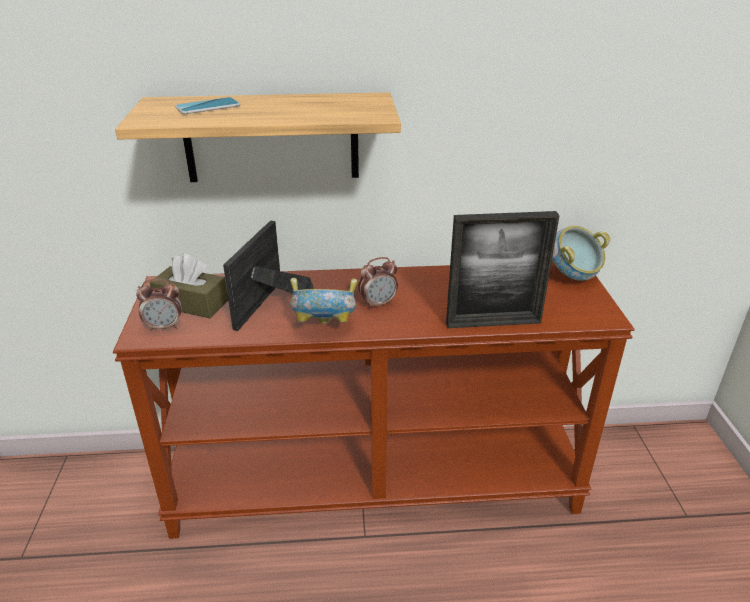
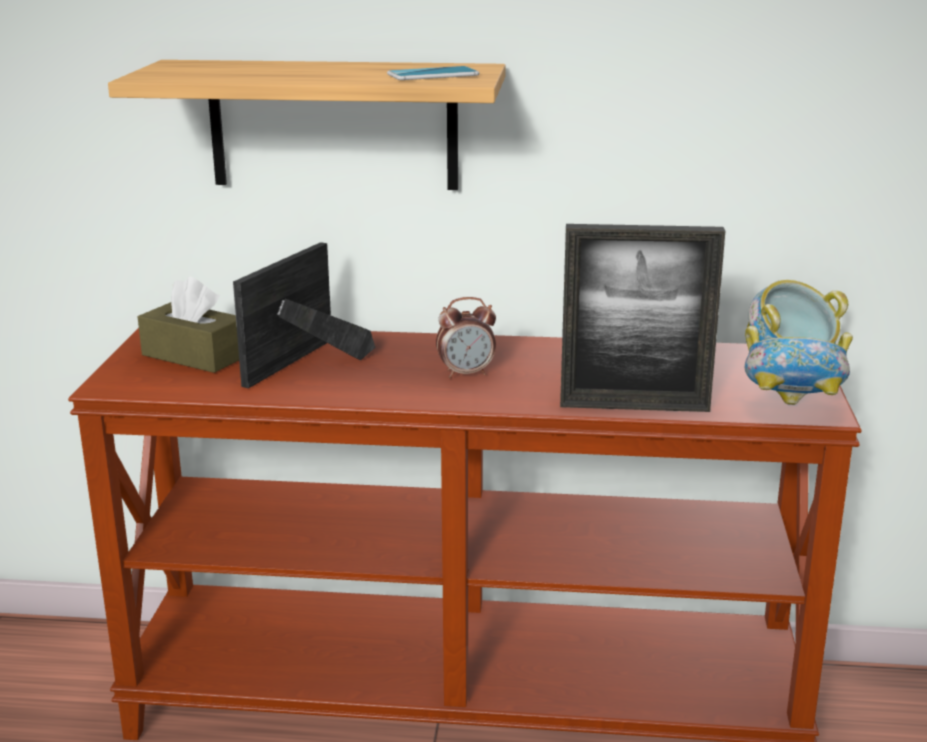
camera: 10 degrees right, 10 degrees down
(164, 327) = (147, 377): alarm clock -> none
(208, 107) = (240, 68): phone -> phone (433, 75)
(325, 327) = (376, 393): bowl -> bowl (792, 408)

